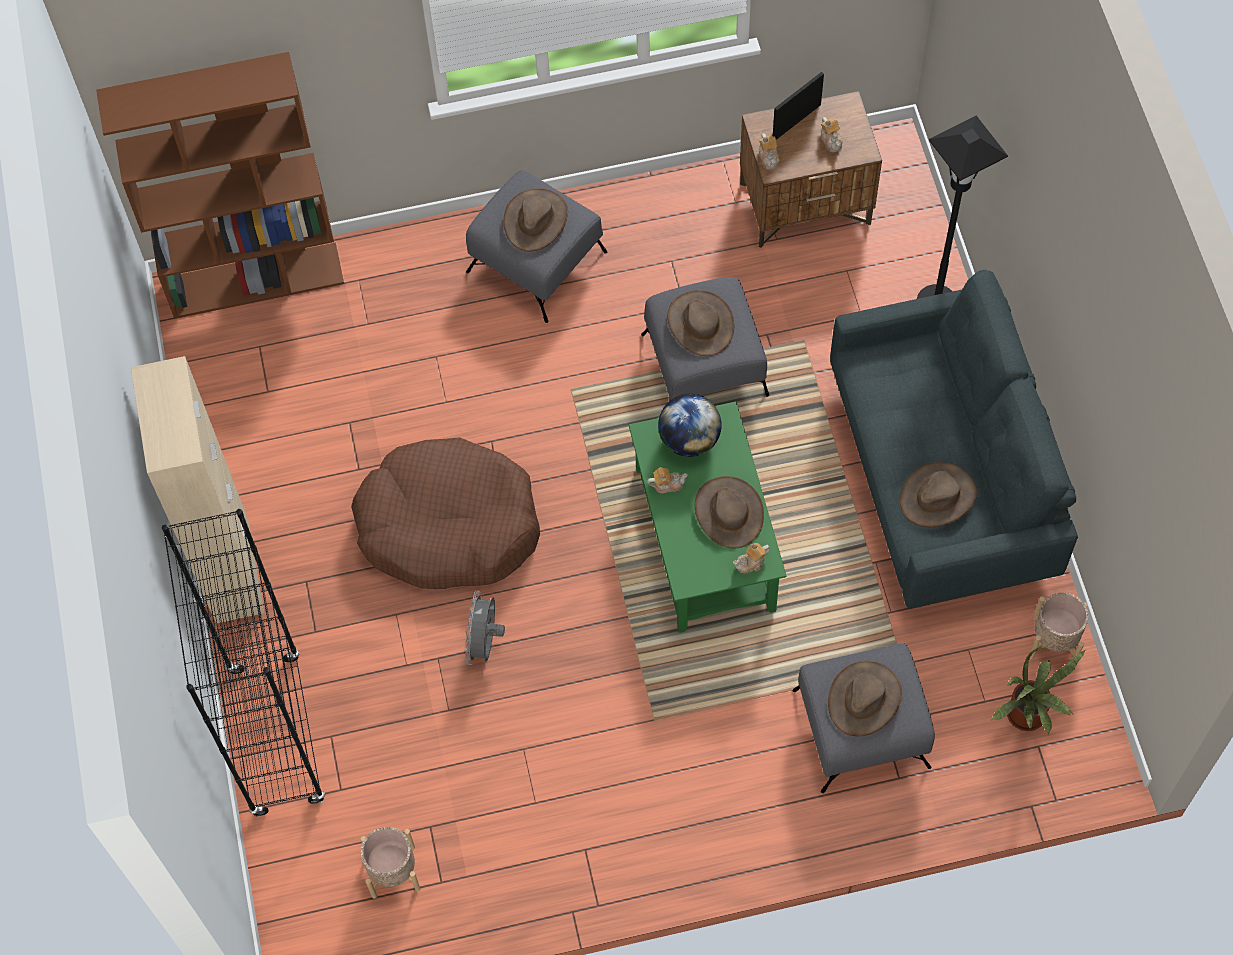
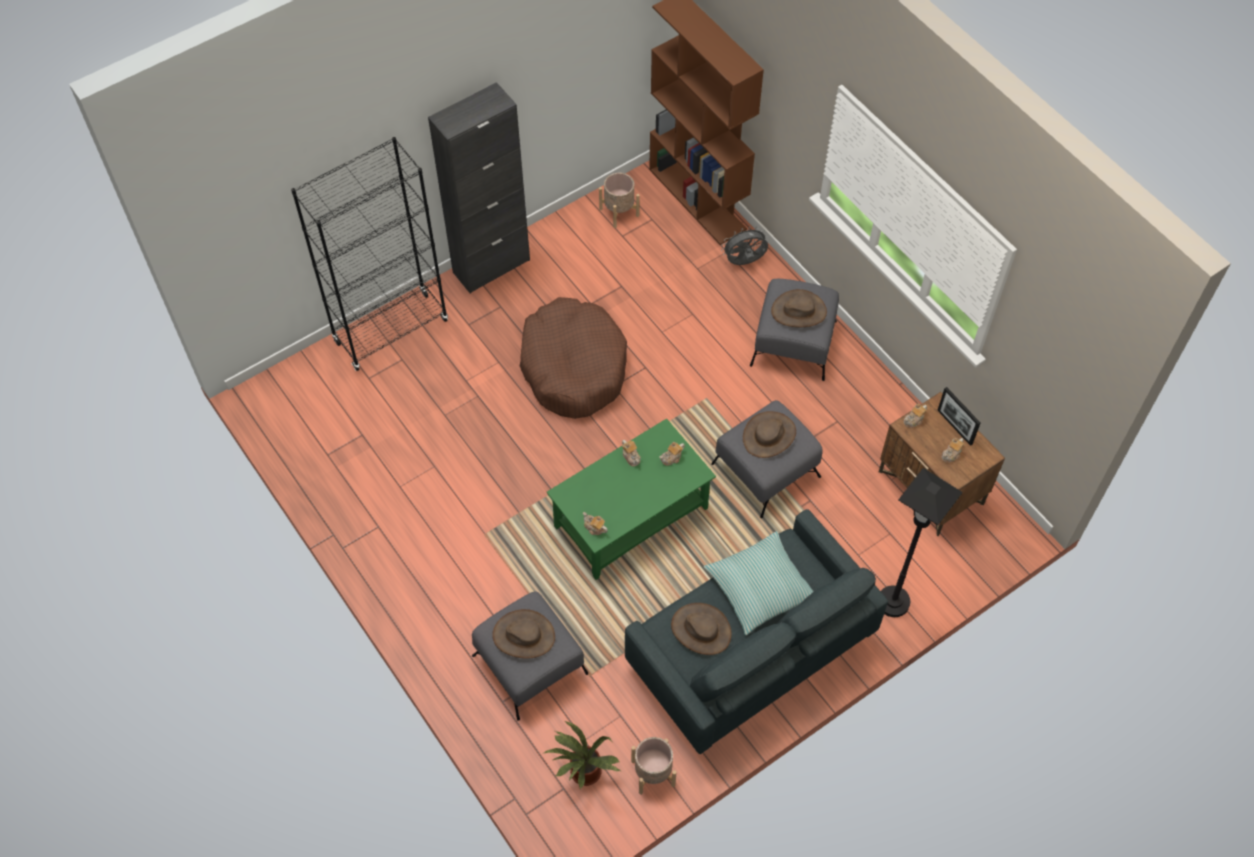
camera: 65 degrees right, 5 degrees down
(232, 570) = (491, 266): beige cabinet -> black cabinet
(393, 871) = (325, 426): beige planter -> beige planter (619, 212)
(485, 643) = (499, 418): grey fan -> grey fan (744, 262)
(689, 439) = (672, 458): globe -> teapot
(729, 512) = (627, 501): brown hat -> none
(796, 121) = (954, 427): picture frame -> picture frame turned 150 degrees counterclockwise
(907, 413) = (760, 587): none -> pillow

